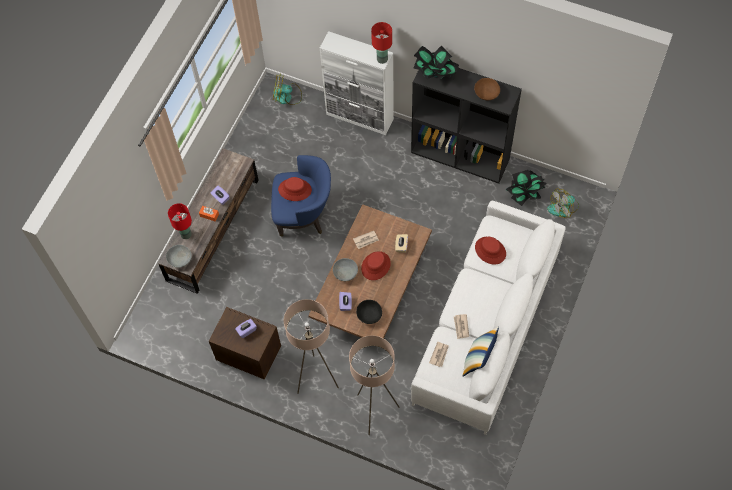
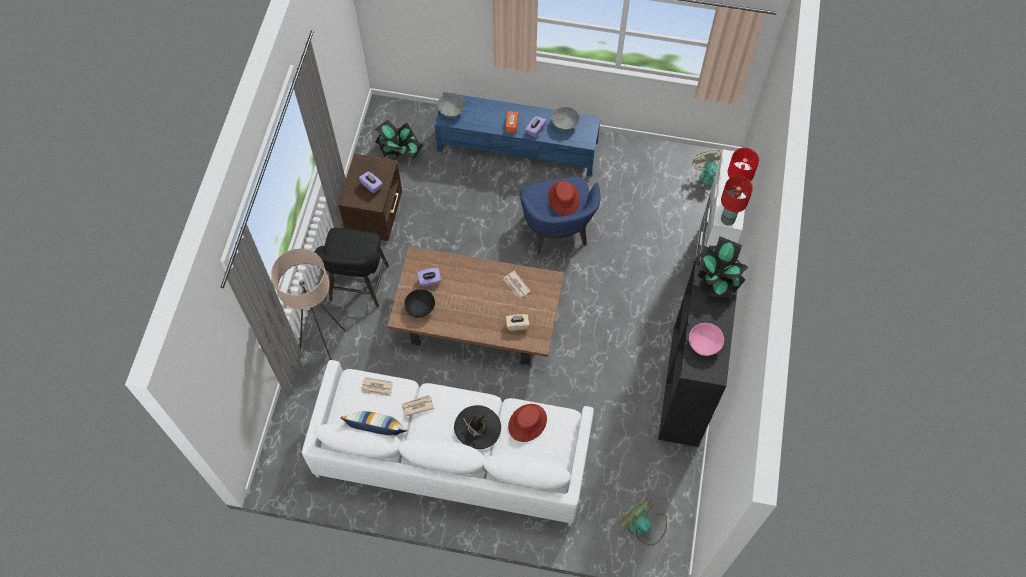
camera: 75 degrees right, 0 degrees up
(186, 234) = (483, 108): red table lamp -> red table lamp (734, 192)
(213, 229) = (518, 148): brown tv stand -> blue tv stand
(316, 378) = (358, 286): beige floor lamp -> black stool
(346, 273) = (468, 273): grey bowl -> grey bowl (564, 124)
(375, 266) = (485, 302): red hat -> none
(486, 94) = (704, 343): brown bowl -> pink bowl
(488, 286) = (477, 428): none -> black hat
(525, 193) = (651, 473): potted plant -> potted plant (399, 150)

